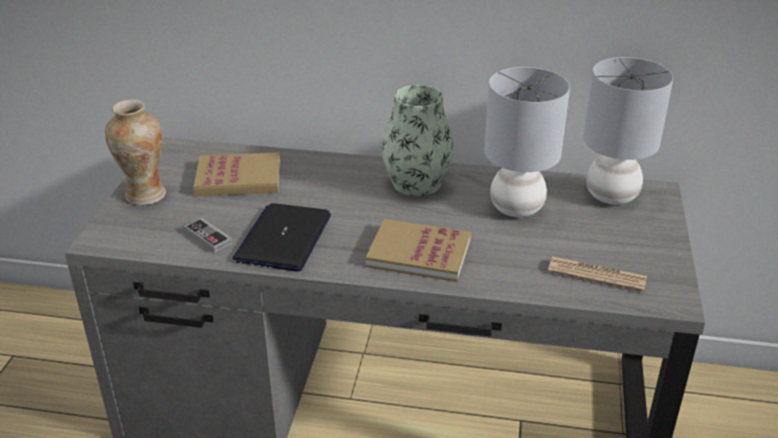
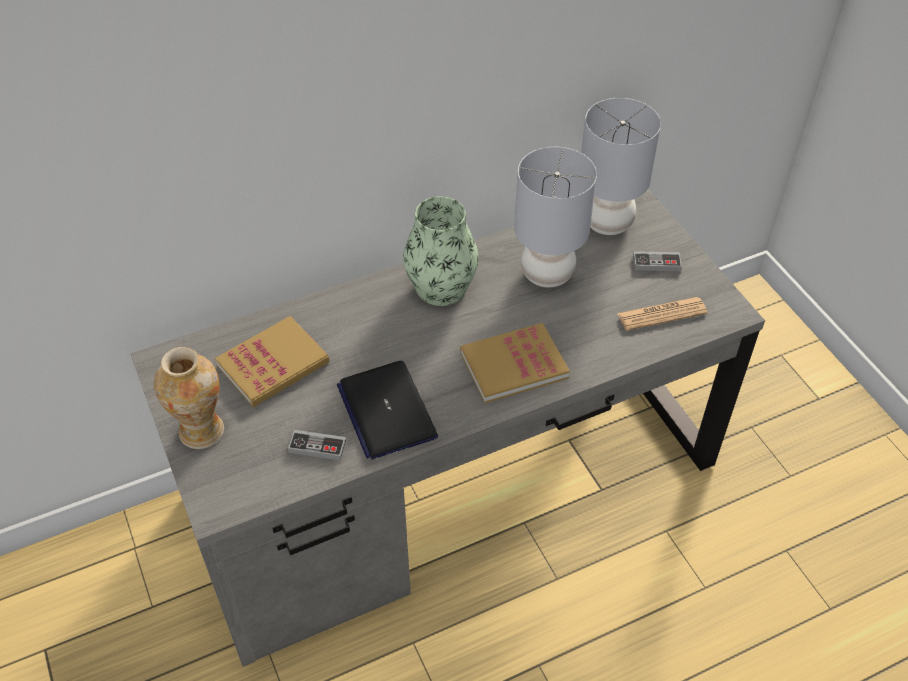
camera: 35 degrees left, 15 degrees up
(631, 239) = (656, 263): none -> game controller

